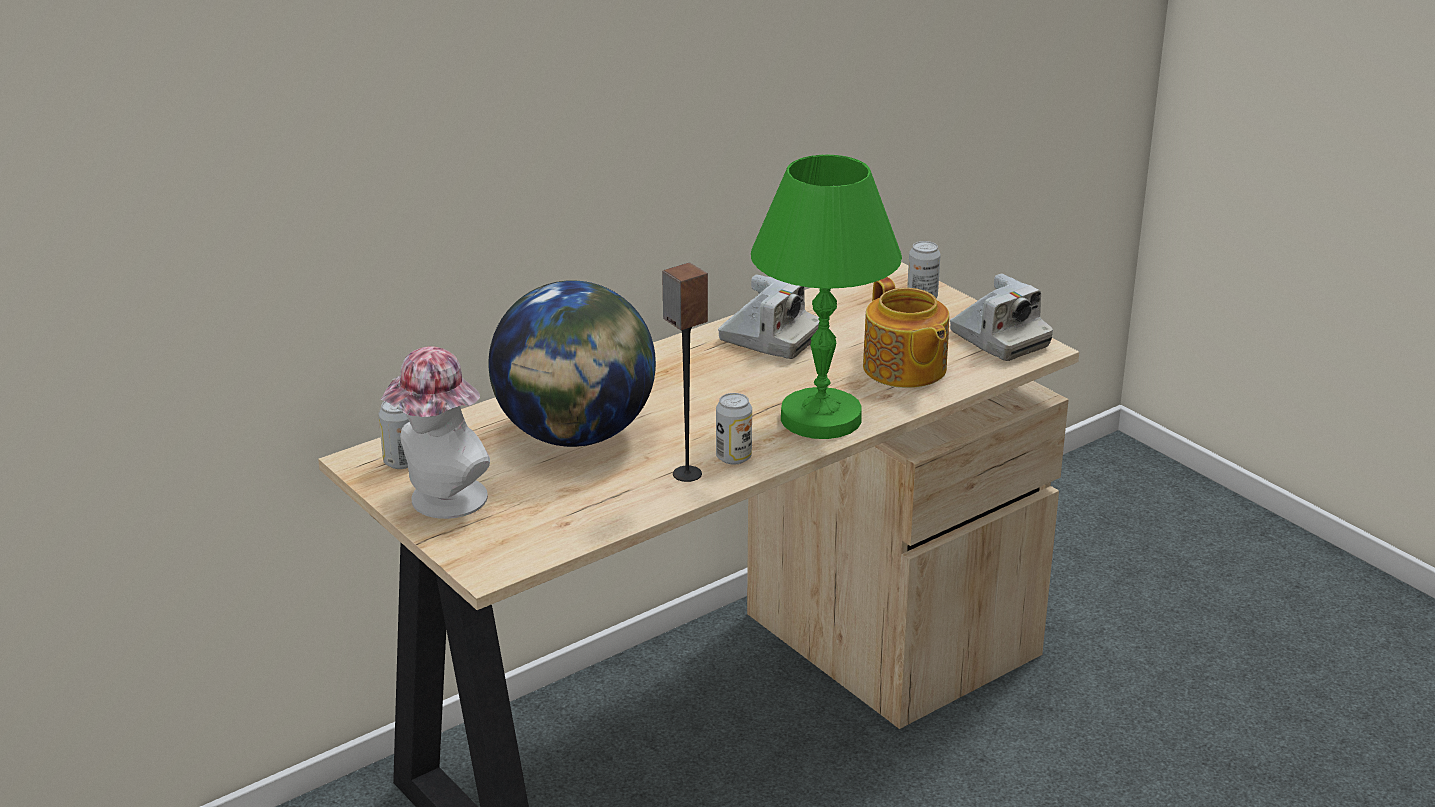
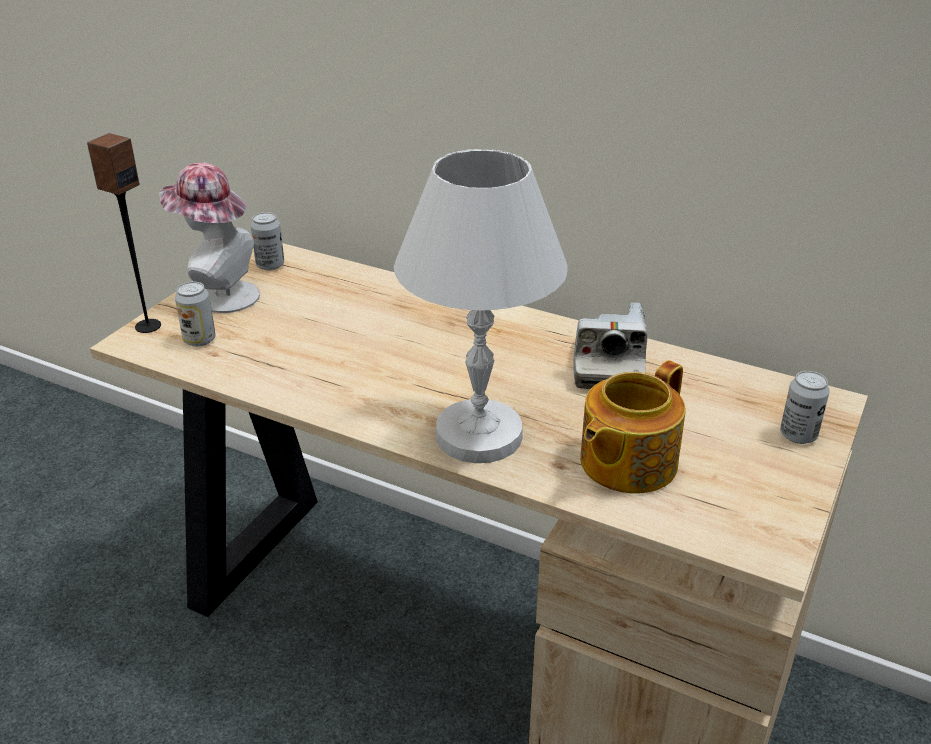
camera: 65 degrees right, 5 degrees up
(575, 435) = (355, 320): globe -> none
(686, 474) = (324, 389): speaker -> speaker (147, 326)
(733, 457) = (369, 405): can -> can (199, 340)
(819, 418) = (479, 434): green table lamp -> white table lamp
(999, 339) = (762, 515): camera -> none

